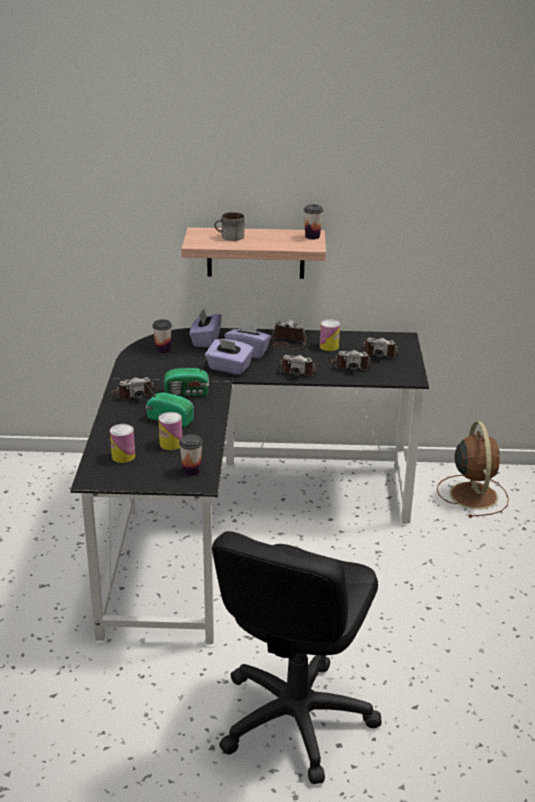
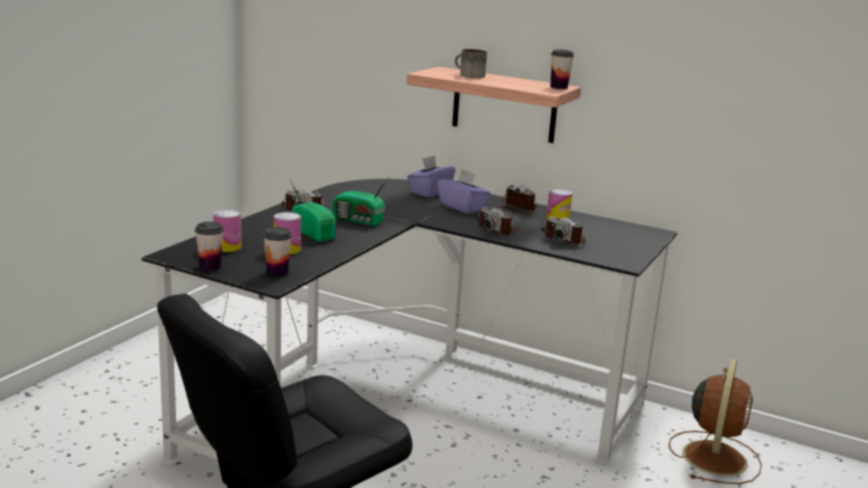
camera: 25 degrees right, 10 degrees down
(163, 350) = (378, 189): cup -> cup (210, 267)
(229, 368) = (426, 214): purple tissue box -> none
(379, 352) = (611, 237): camera -> none

